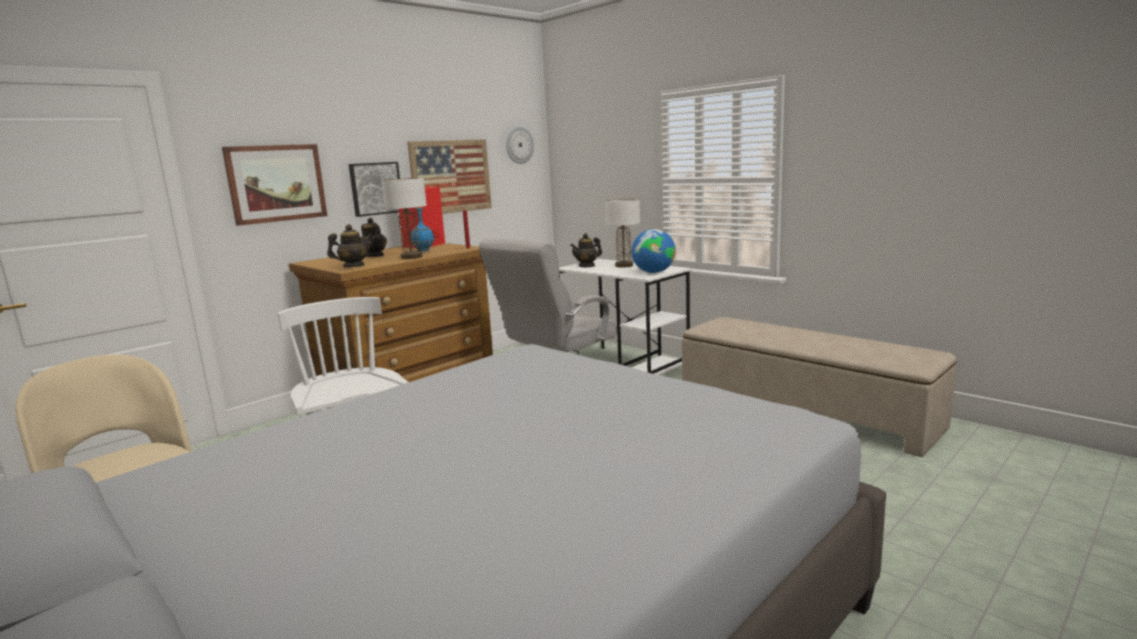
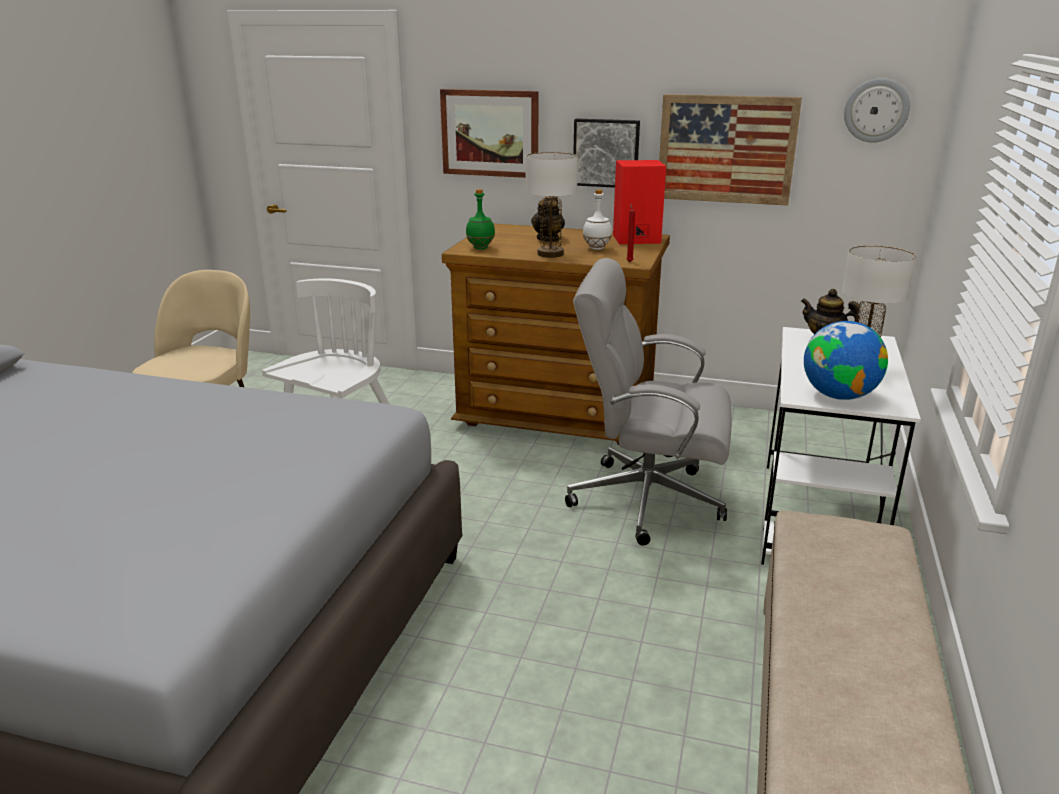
camera: 60 degrees right, 10 degrees up
(353, 266) = (480, 248): teapot -> green bottle
(424, 251) = (596, 248): blue bottle -> white bottle

